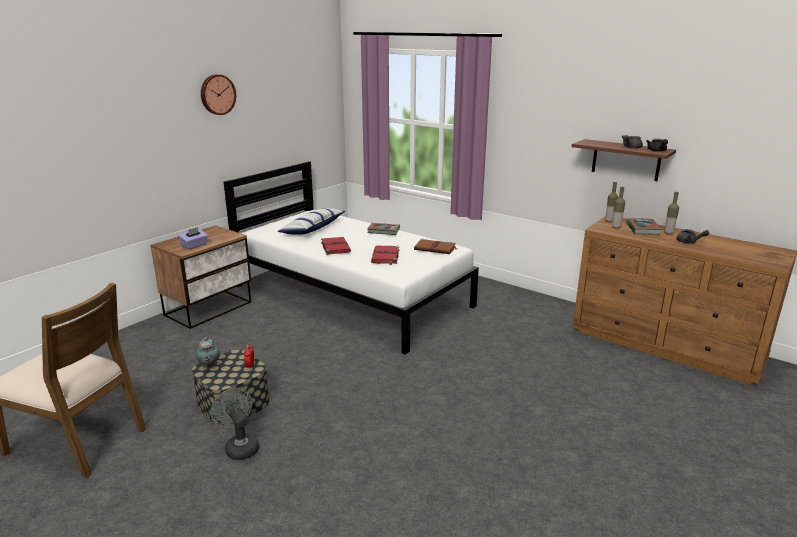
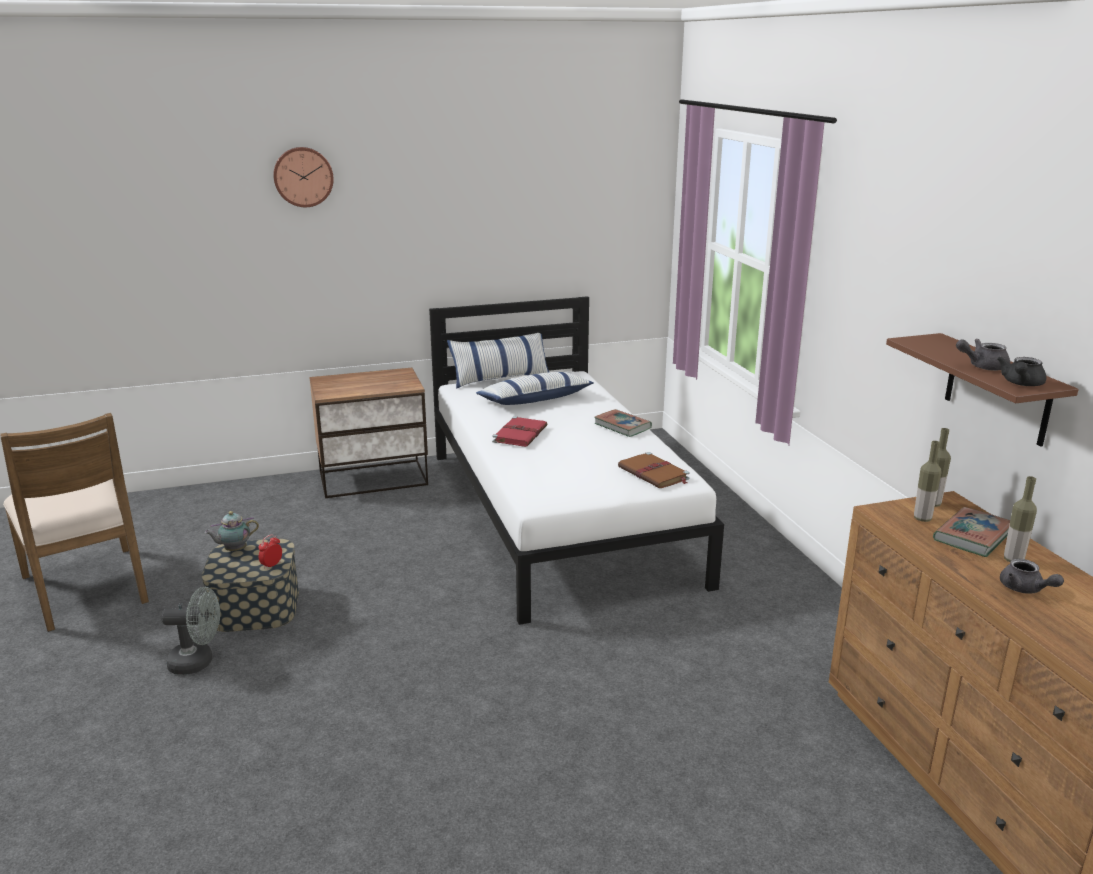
camera: 35 degrees right, 0 degrees up
(194, 246) = (348, 390): purple tissue box -> none
(209, 367) = (234, 550): teapot -> teapot turned 45 degrees clockwise
(217, 94) = (434, 186): wall clock -> wall clock (303, 177)
(239, 447) = (198, 662): grey fan -> grey fan turned 90 degrees clockwise
(272, 222) = (500, 378): none -> pillow
(385, 256) = (563, 466): red book -> none

